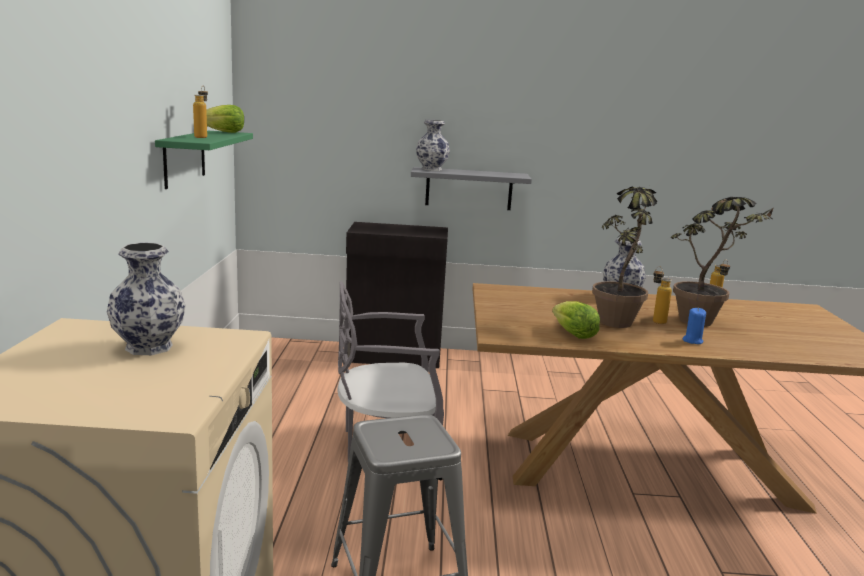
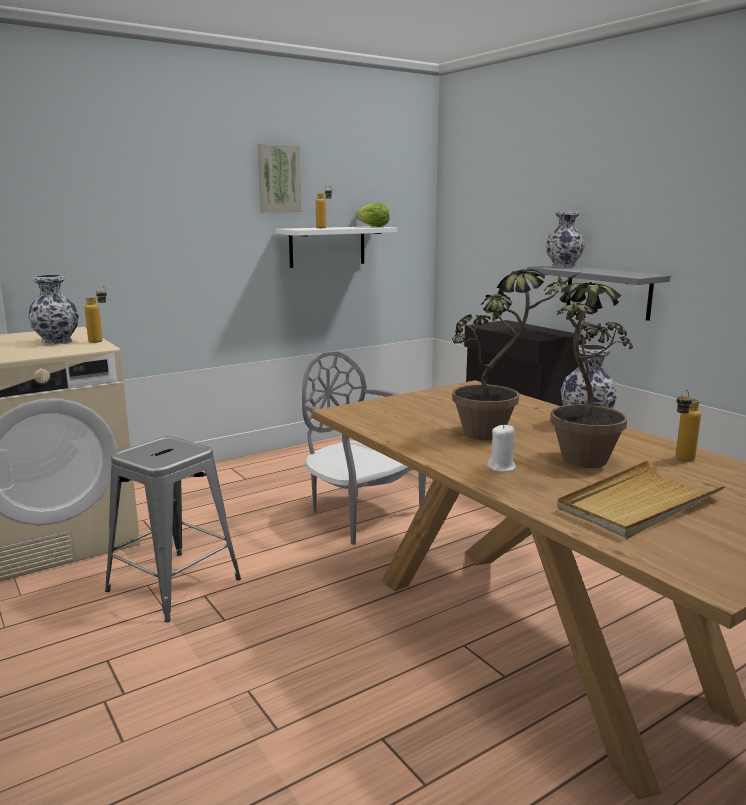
camera: 55 degrees right, 0 degrees up
(154, 75) = (278, 178): none -> picture
(184, 158) = (327, 246): green shelf -> white shelf
(573, 335) = (403, 428): lettuce -> none
(656, 320) = (537, 445): bottle -> bottle (100, 340)
(692, 341) = (501, 468): blue candle -> white candle
(780, 337) = (638, 504): none -> beige tray

